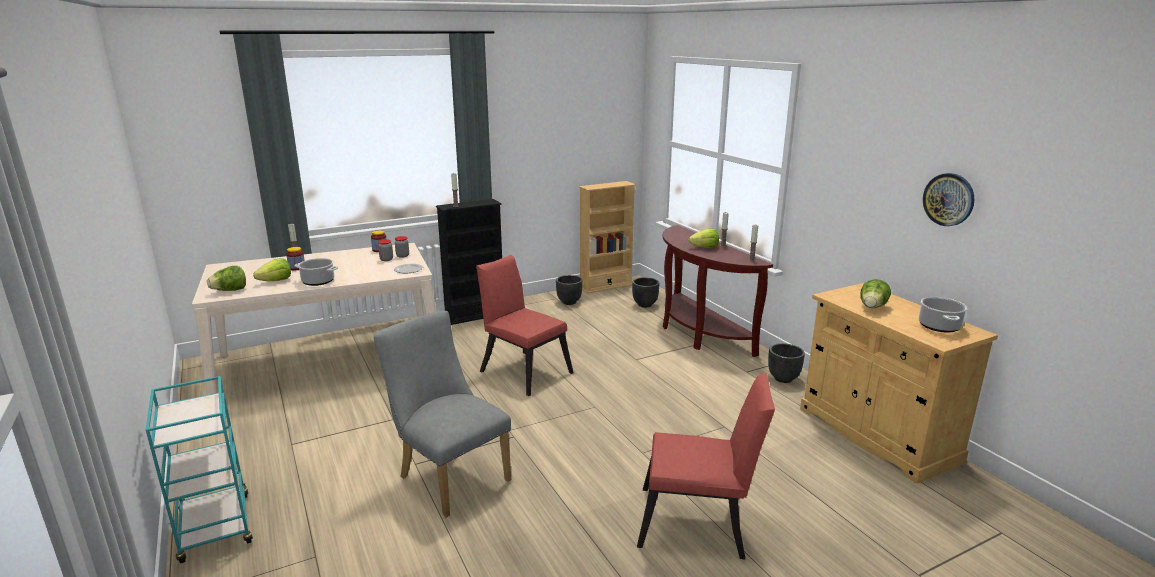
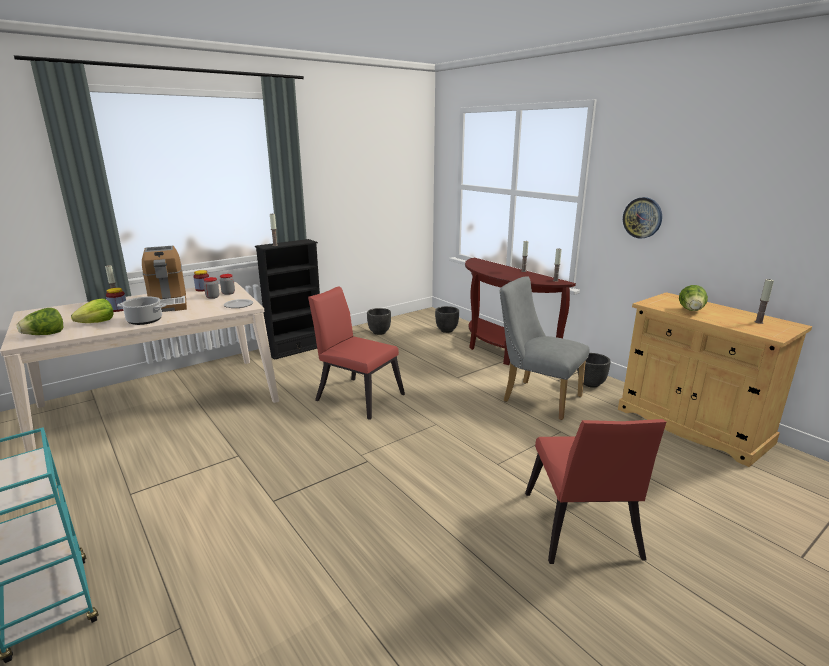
camera: 10 degrees left, 0 degrees up
(343, 263) = (168, 302): none -> coffee machine
(449, 476) = (313, 510): grey chair -> grey chair (536, 397)
(605, 286) = (407, 317): beige bookcase -> none
(699, 524) = (581, 531): red chair -> red chair turned 90 degrees clockwise
(705, 247) = (509, 273): lettuce -> none
(938, 326) = (758, 322): cooking pot -> candle
(949, 199) = (757, 208): wall clock -> wall clock (642, 217)

